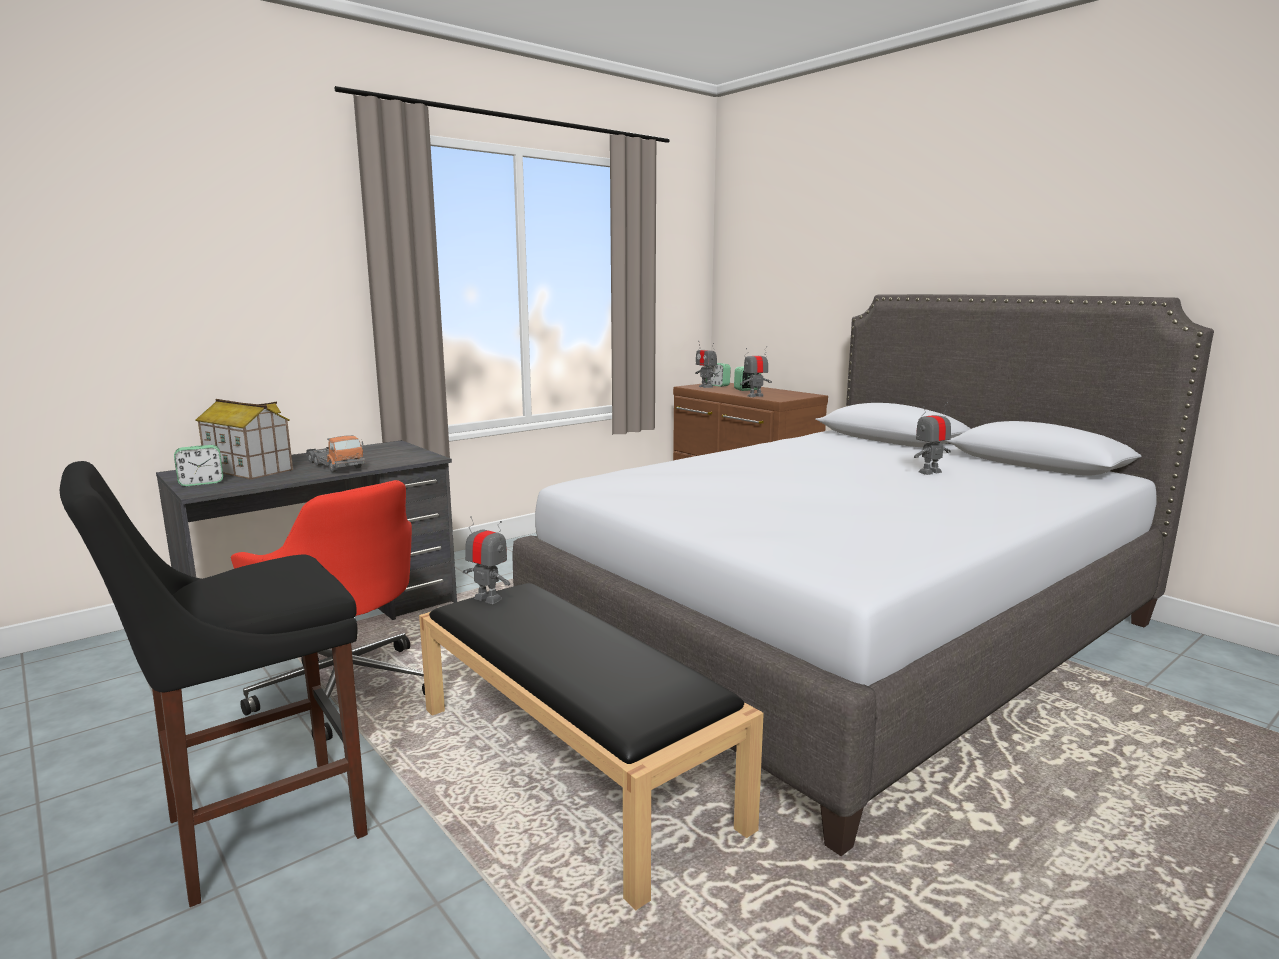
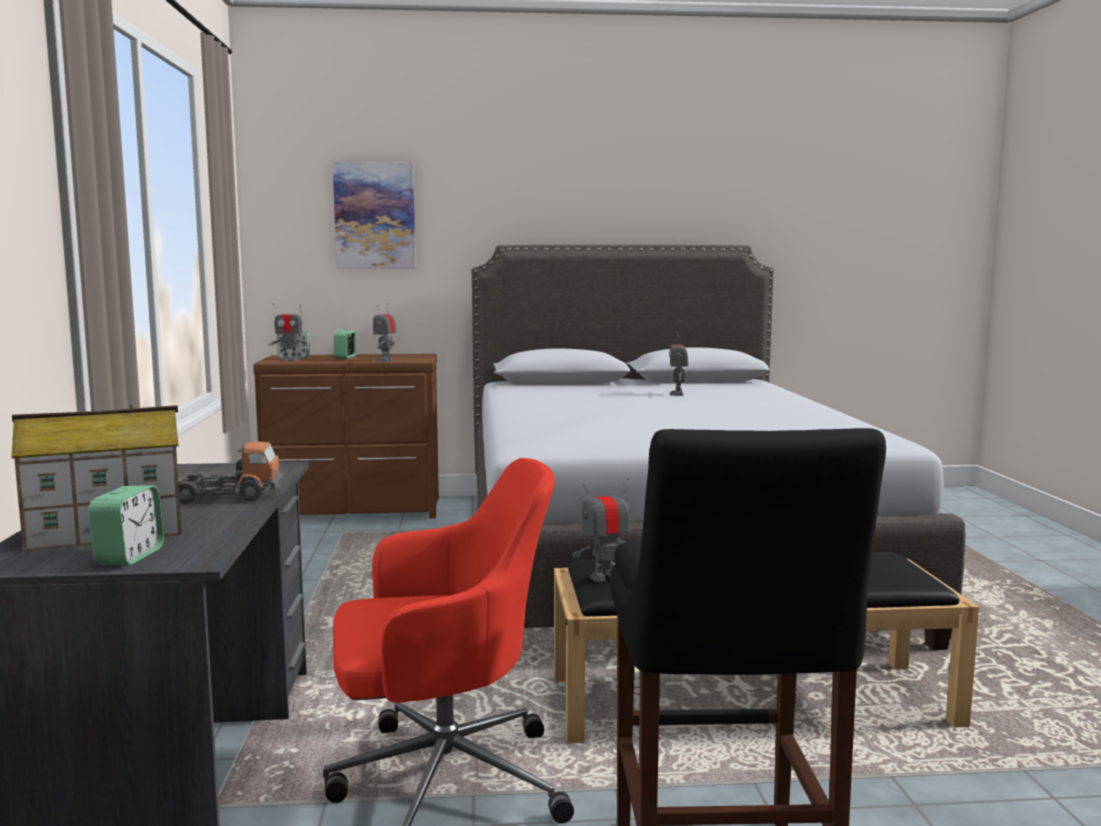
camera: 55 degrees left, 5 degrees down
(795, 267) = (375, 216): none -> picture

